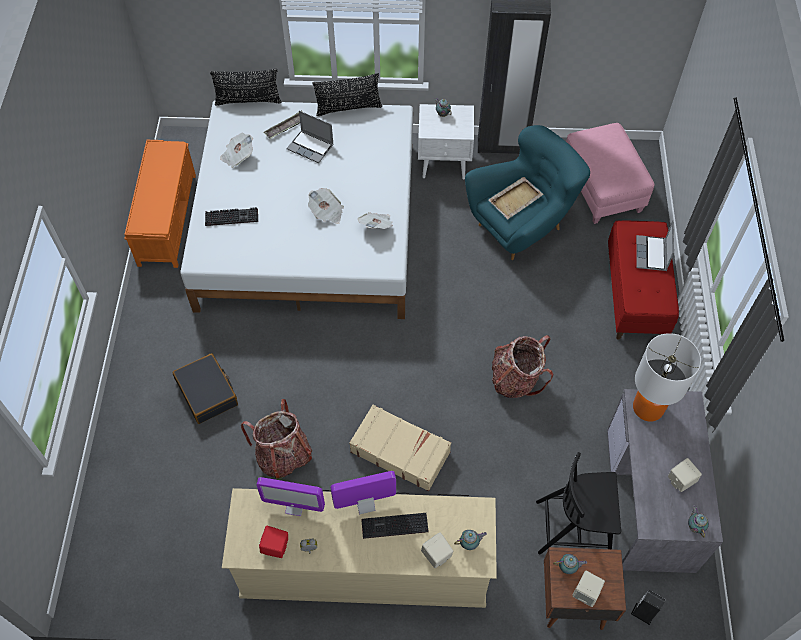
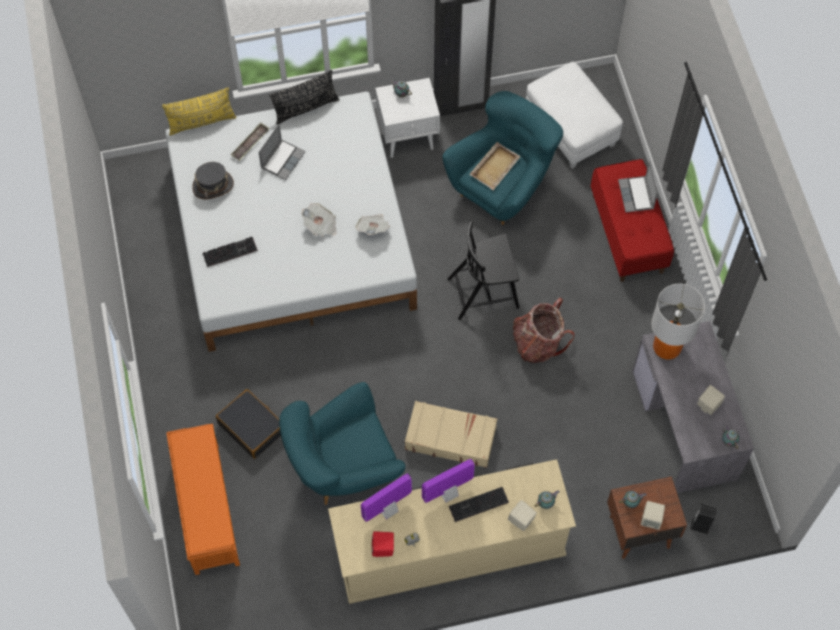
camera: 15 degrees left, 5 degrees up
(167, 218) = (147, 260): orange bench -> orange bench (206, 507)
(238, 156) = (213, 186): newspaper -> grey hat
(248, 100) = (201, 122): black pillow -> yellow pillow
(283, 456) = (344, 468): backpack -> turquoise armchair
(295, 506) = (388, 510): monitor -> monitor turned 150 degrees clockwise
(311, 147) = (282, 159): laptop -> laptop turned 75 degrees counterclockwise
(574, 528) = (625, 467): black chair -> black chair (484, 292)
(602, 189) = (571, 129): pink ottoman -> white ottoman

